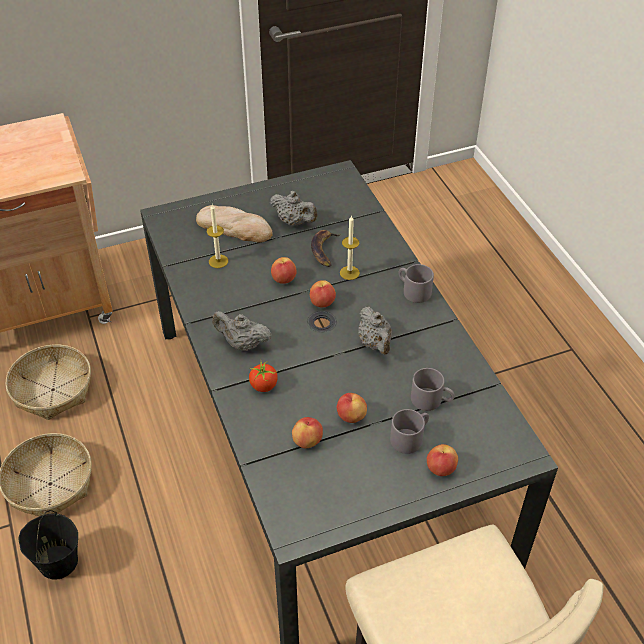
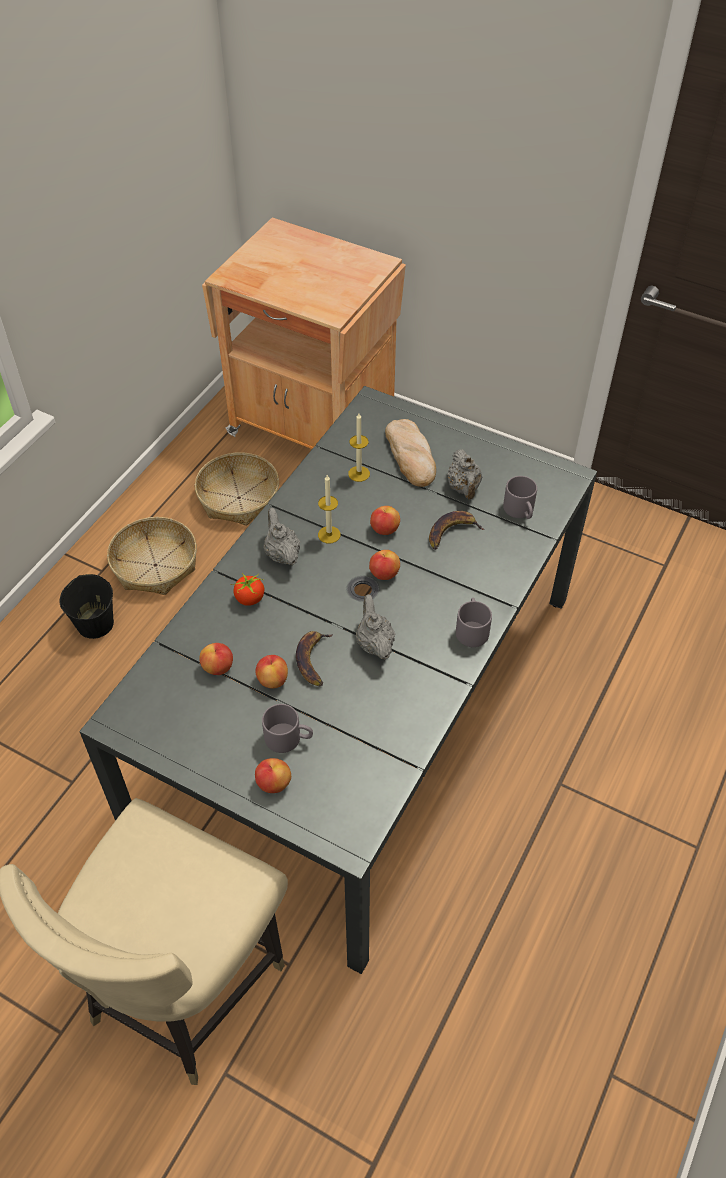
camera: 50 degrees right, 5 degrees up
(349, 273) = (443, 568): candle -> candle (329, 534)
(356, 384) = (313, 659): none -> banana
(375, 344) = (374, 643): grey teapot -> grey teapot turned 135 degrees clockwise
(431, 400) = (348, 727): grey mug -> grey mug (521, 511)

